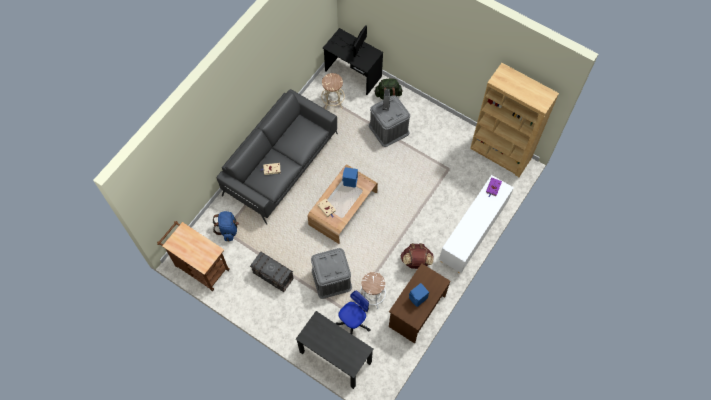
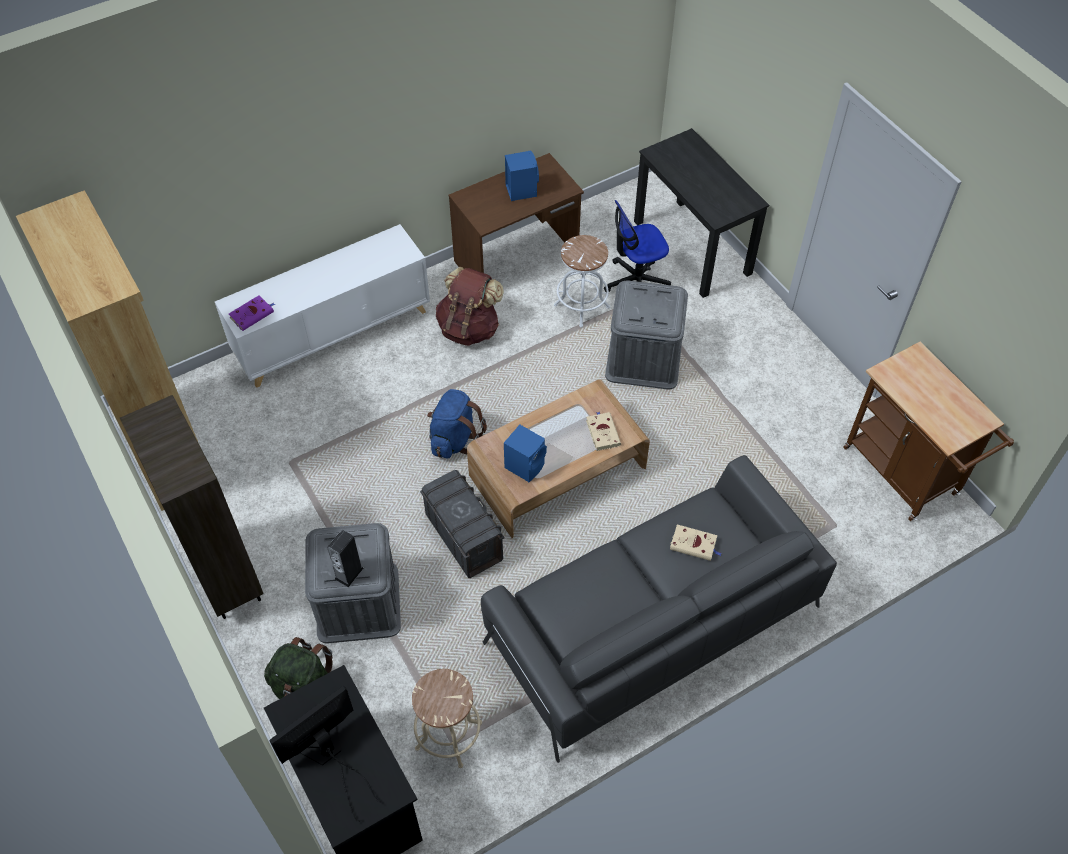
camera: 155 degrees left, 10 degrees down
(228, 229) = (824, 526): blue backpack -> blue backpack (454, 439)
(273, 276) = (756, 404): grey storage box -> grey storage box (464, 537)
(441, 118) = (224, 577): none -> brown bookcase

